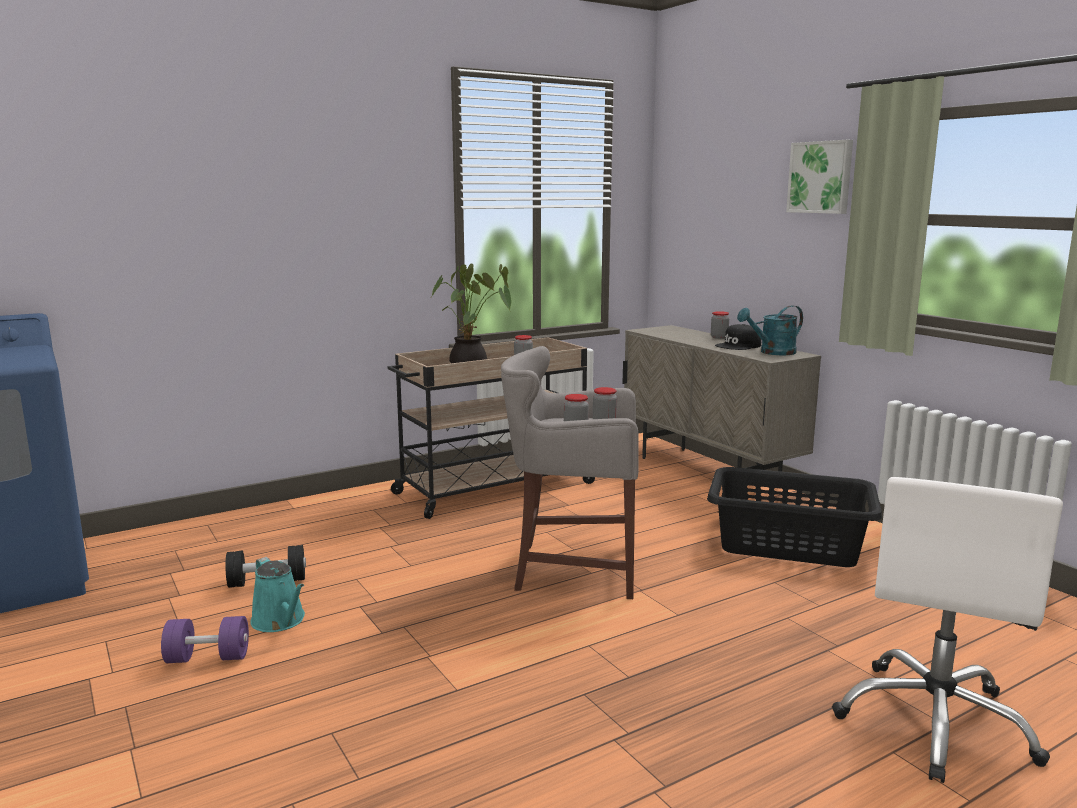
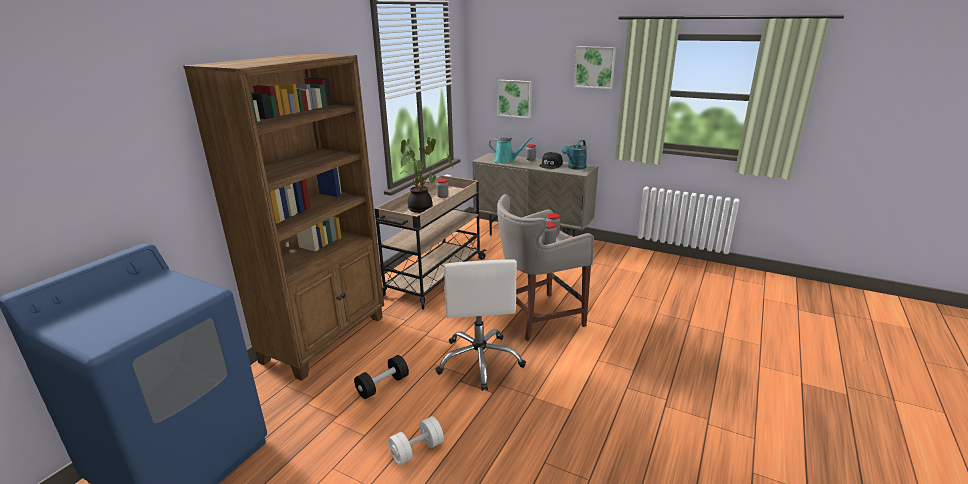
camera: 30 degrees left, 10 degrees up
(208, 658) = (416, 450): purple dumbbell -> white dumbbell
(277, 518) = (326, 338): none -> brown bookcase
(280, 621) = (427, 408): turquoise watering can -> turquoise watering can (506, 161)
(709, 235) = (515, 98): none -> picture
(789, 545) = (615, 272): black laundry basket -> none
(935, 722) = (757, 345): white office chair -> white office chair (480, 361)

